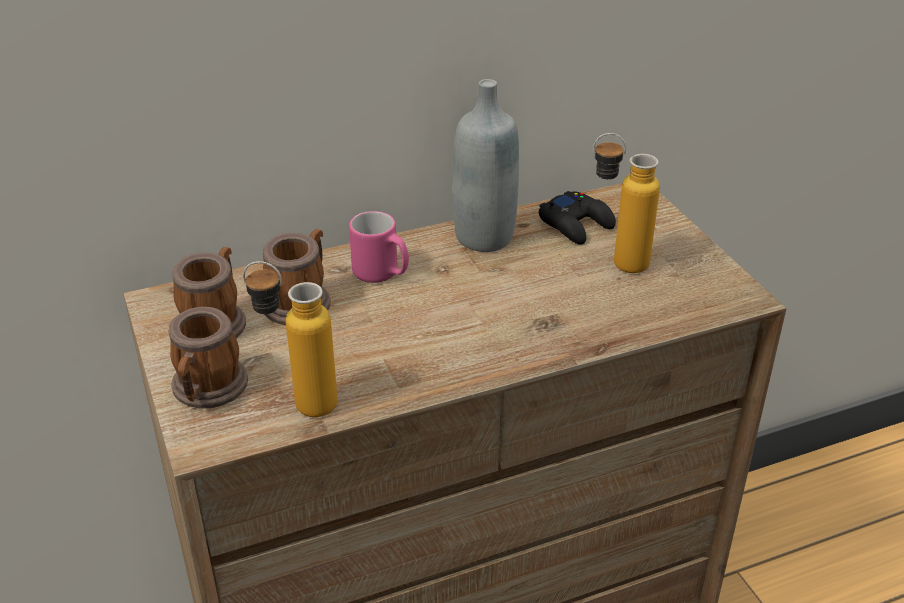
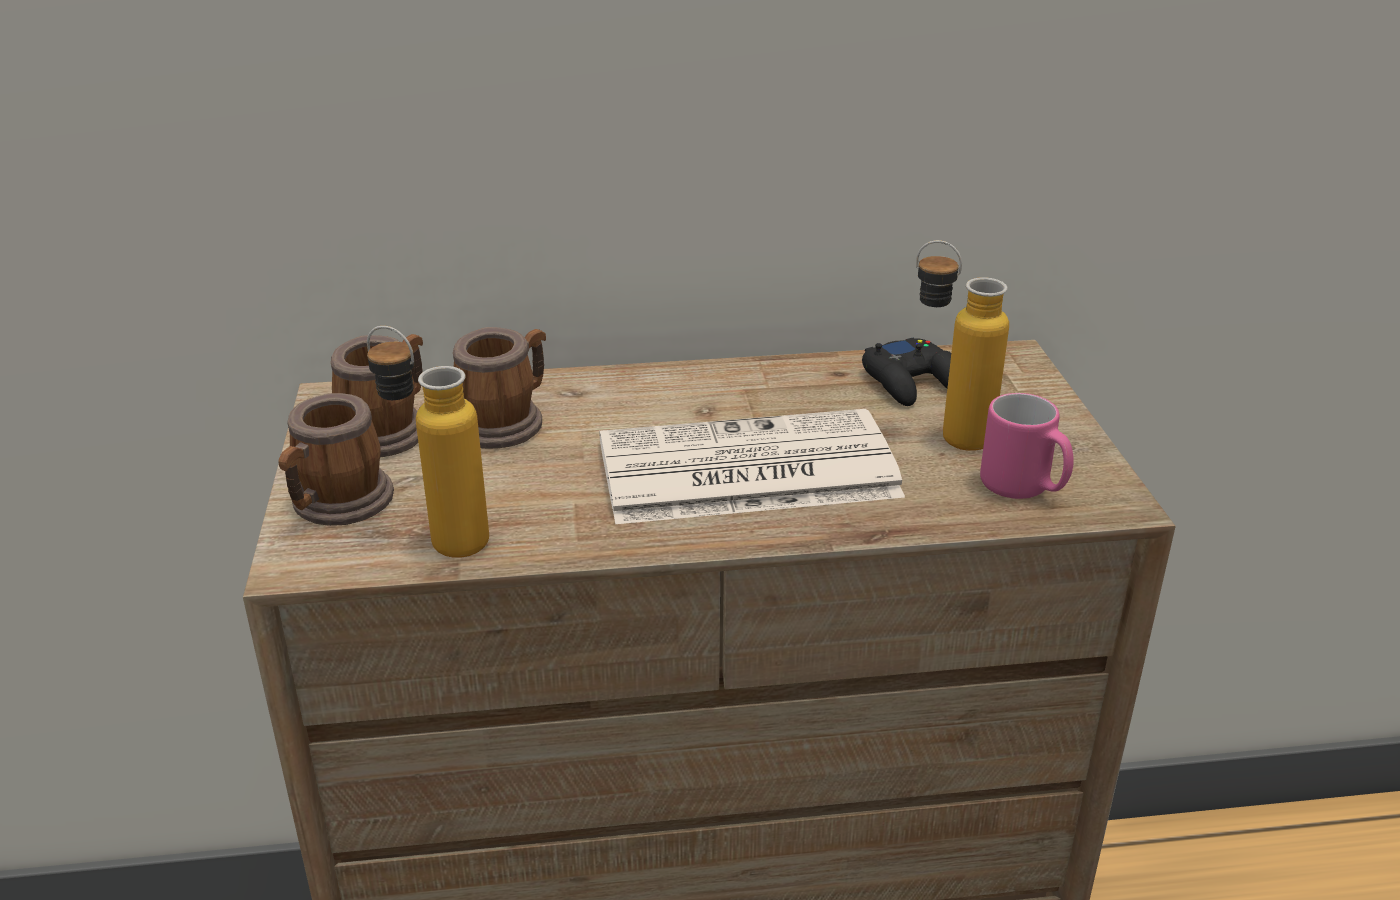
camera: 15 degrees right, 5 degrees down
(382, 275) = (623, 406): pink mug -> pink mug (1024, 489)
(484, 237) = (779, 381): grey bottle -> none
(491, 313) = (743, 471): none -> newspaper

